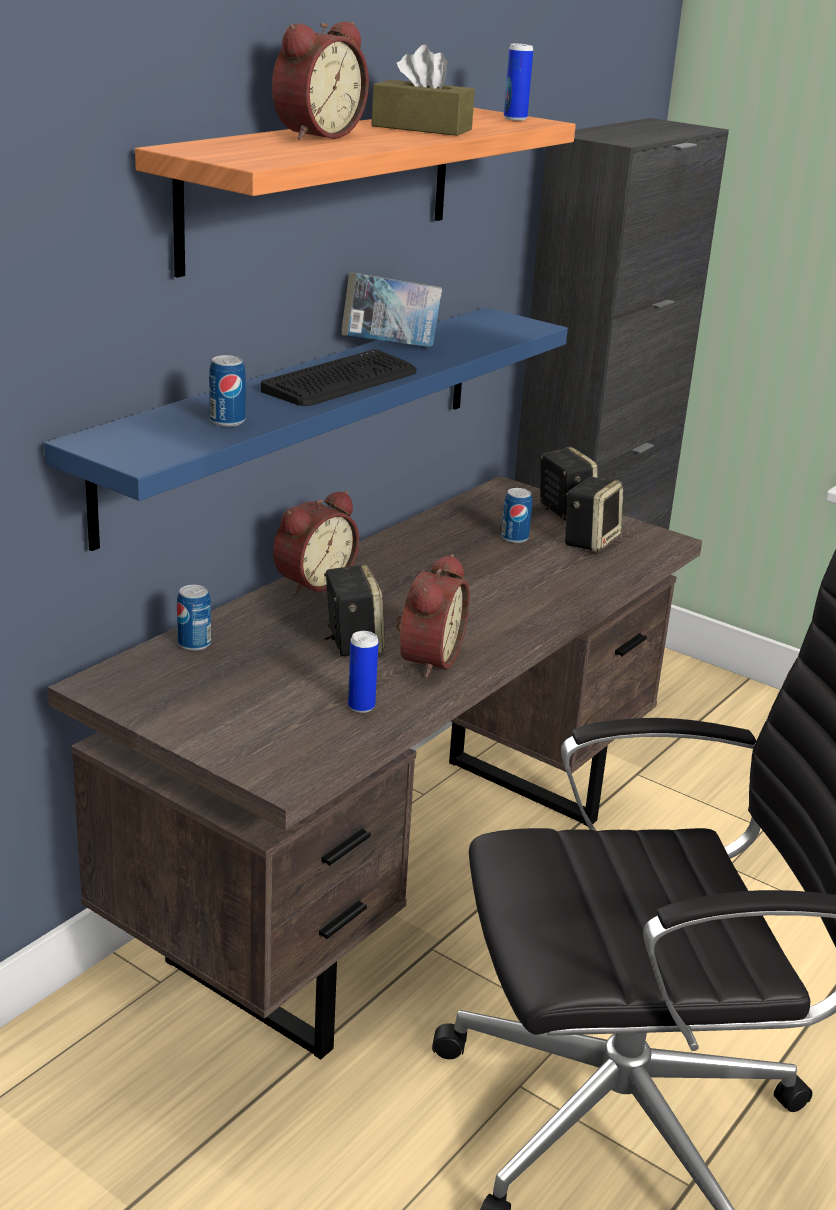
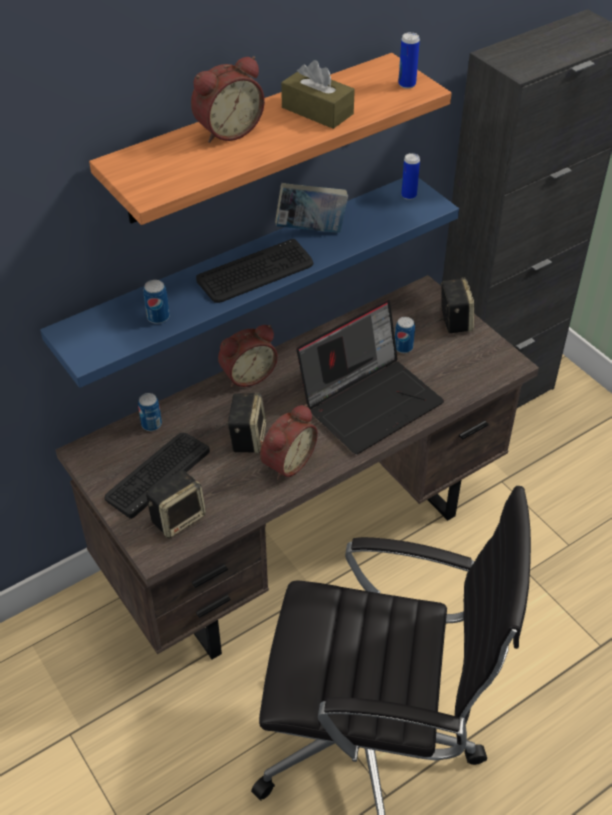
camera: 20 degrees right, 20 degrees up
(234, 693) = (157, 474): none -> keyboard
(361, 706) = (226, 499): can -> can (408, 195)
(506, 589) = (370, 401): none -> laptop
(590, 540) = (455, 357): speaker -> speaker (178, 518)

